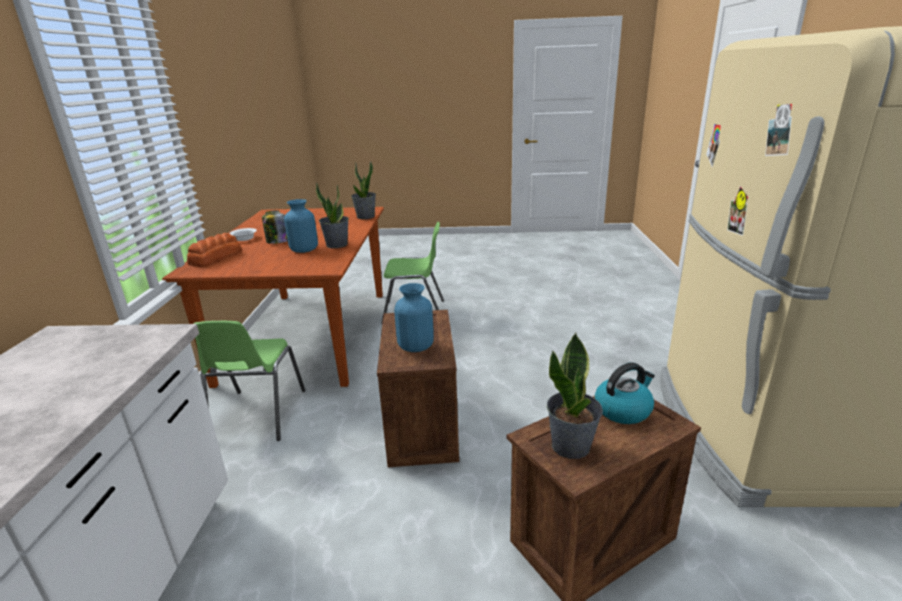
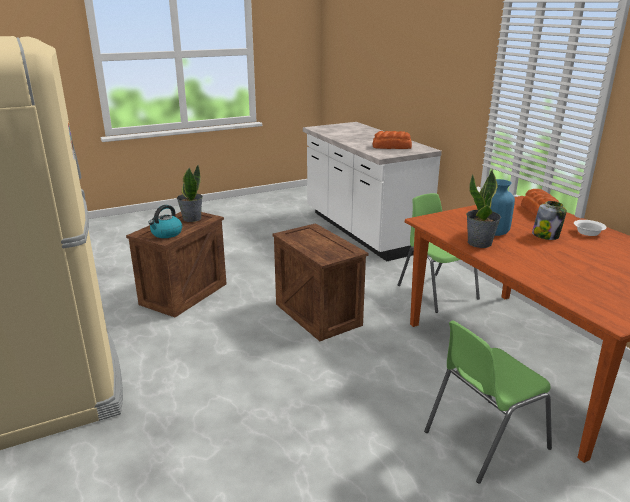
camera: 150 degrees right, 0 degrees up
(71, 360) = (392, 147): none -> bread
(365, 217) = (571, 297): potted plant -> none
(416, 346) = (311, 238): blue vase -> none

